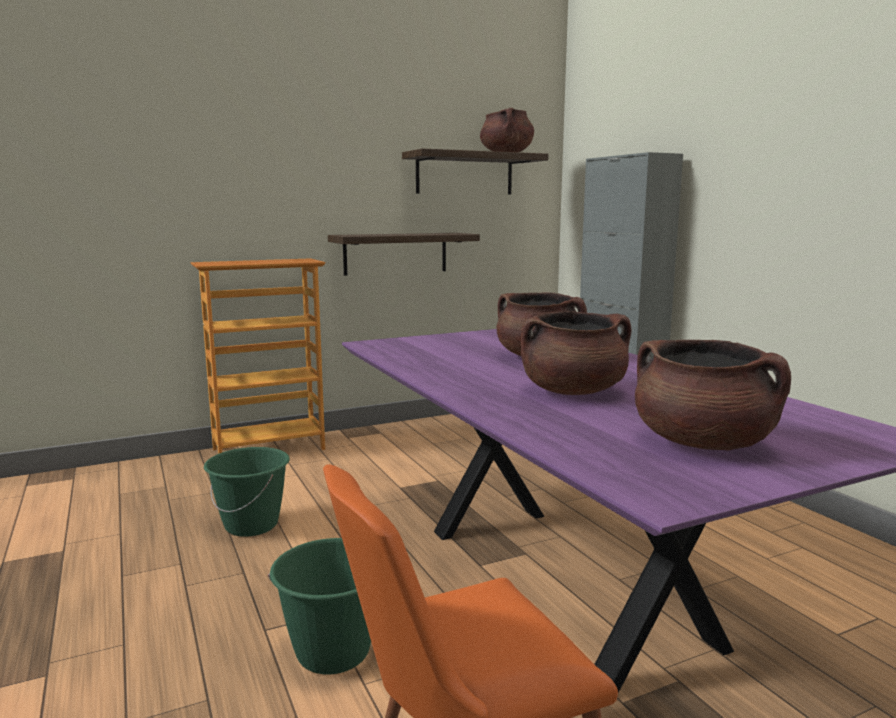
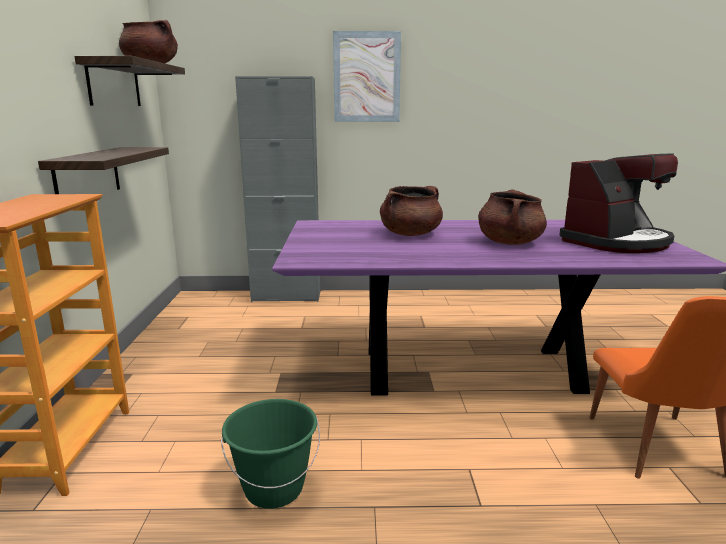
camera: 65 degrees left, 5 degrees up
(333, 652) = (523, 475): green bucket -> none
(703, 443) = (616, 242): brown cooking pot -> coffee machine
(746, 147) = (366, 77): none -> picture

